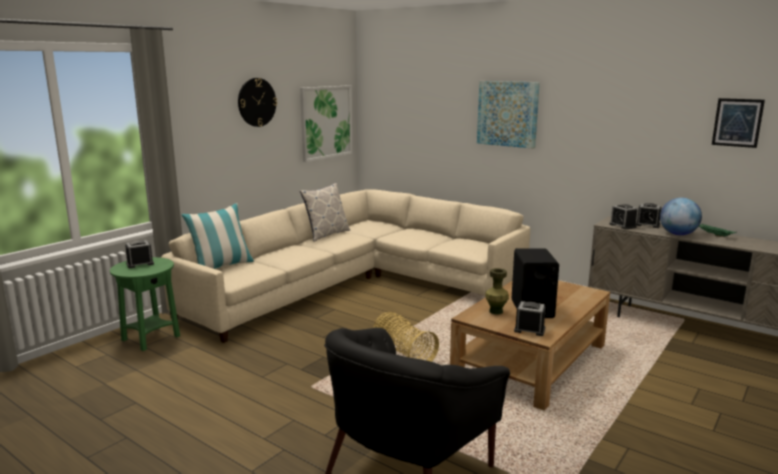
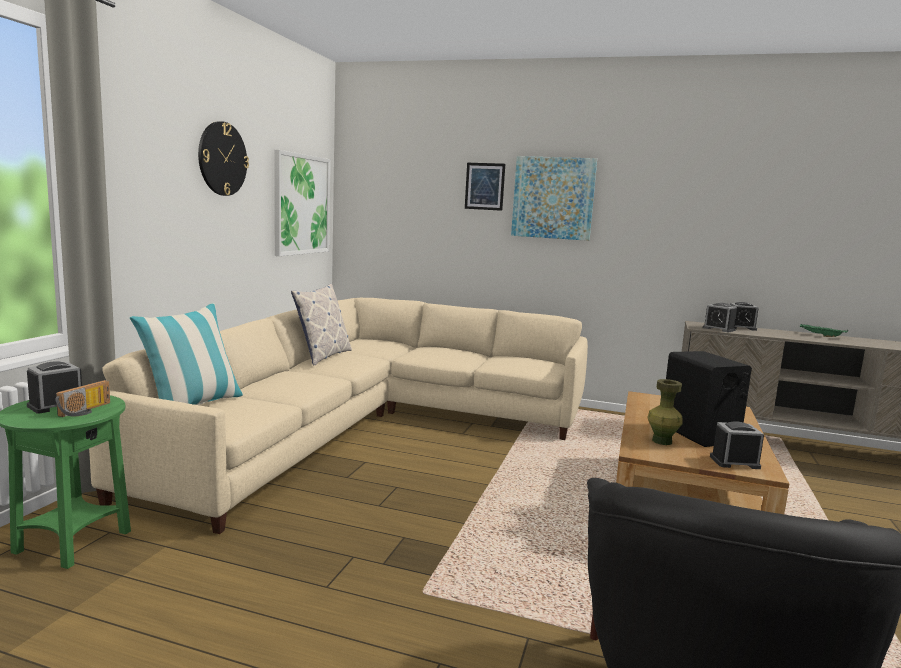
camera: 20 degrees left, 5 degrees down
(152, 268) = (86, 411): none -> radio
(403, 353) = (515, 517): basket -> none
(678, 234) = (787, 336): globe -> none
(737, 122) = (839, 207): picture -> picture (484, 186)

